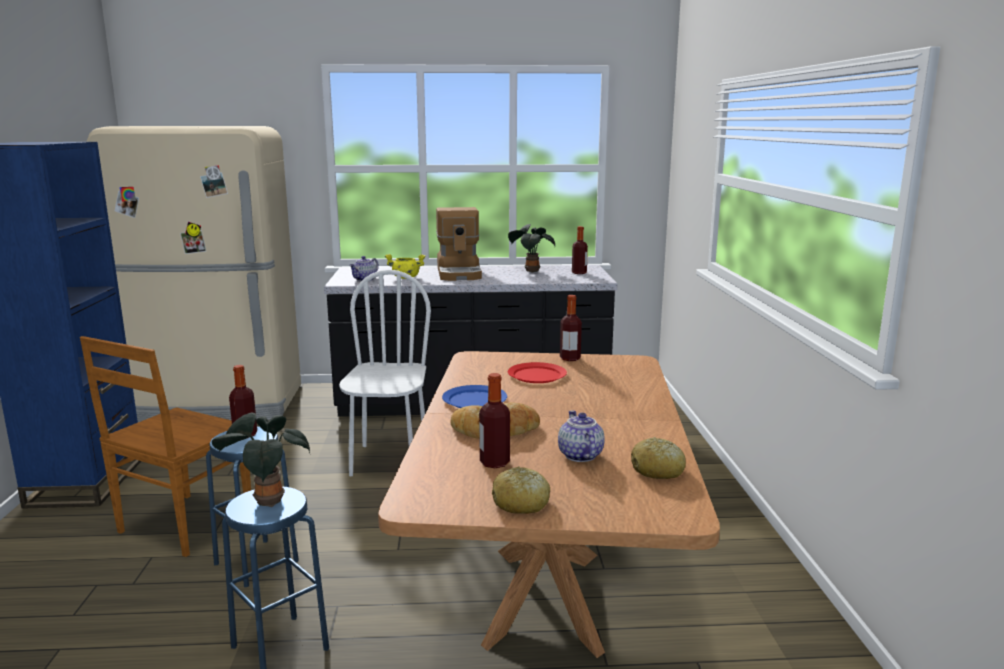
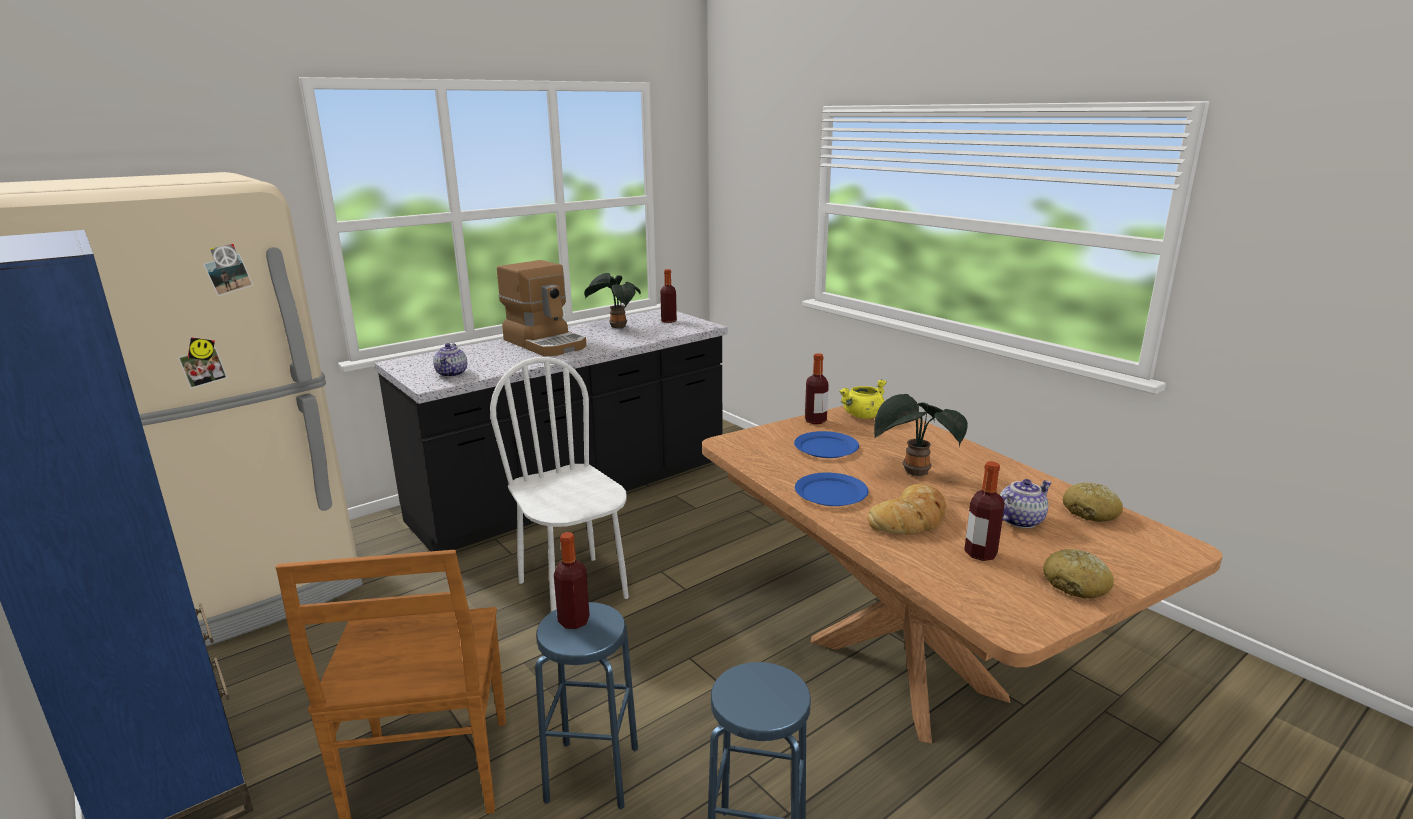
camera: 35 degrees left, 5 degrees up
(266, 501) = (754, 690): potted plant -> potted plant (913, 473)
(405, 278) = (497, 361): yellow cooking pot -> yellow cooking pot (863, 416)
(536, 375) = (825, 448): red plate -> blue plate
(579, 455) = (1019, 520): teapot -> teapot turned 105 degrees clockwise

